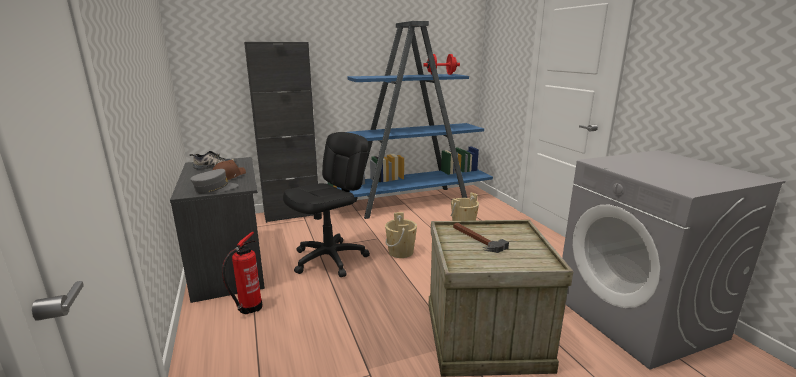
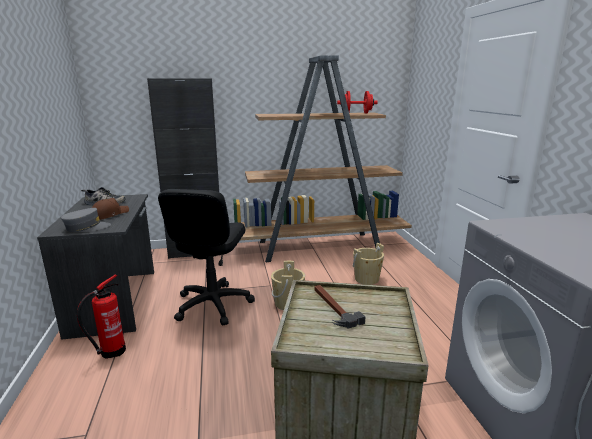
camera: 10 degrees right, 0 degrees up
(330, 259) = (212, 304): black office chair -> black office chair turned 135 degrees clockwise
(411, 202) = (321, 247): blue bookcase -> brown bookcase

